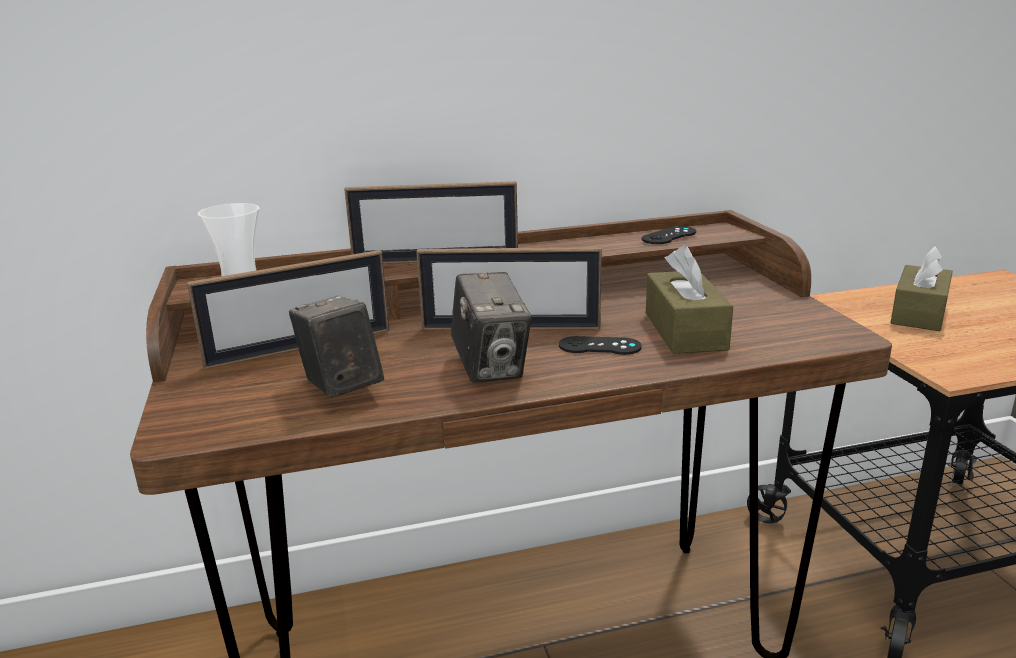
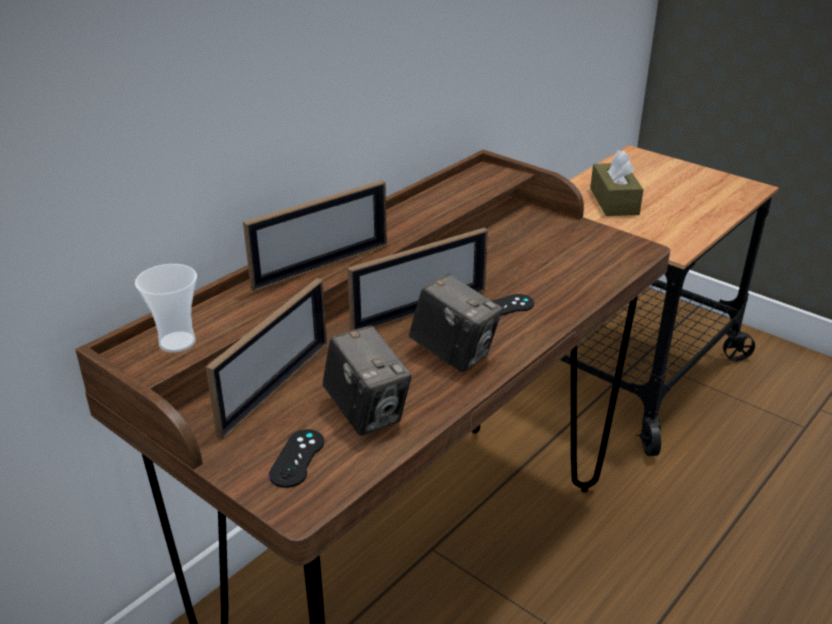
camera: 35 degrees left, 10 degrees up
(340, 387) = (366, 412): camera -> camera turned 150 degrees counterclockwise
(669, 236) = (467, 189): black game controller -> black game controller (297, 458)
(685, 331) = (542, 275): brown tissue box -> none

